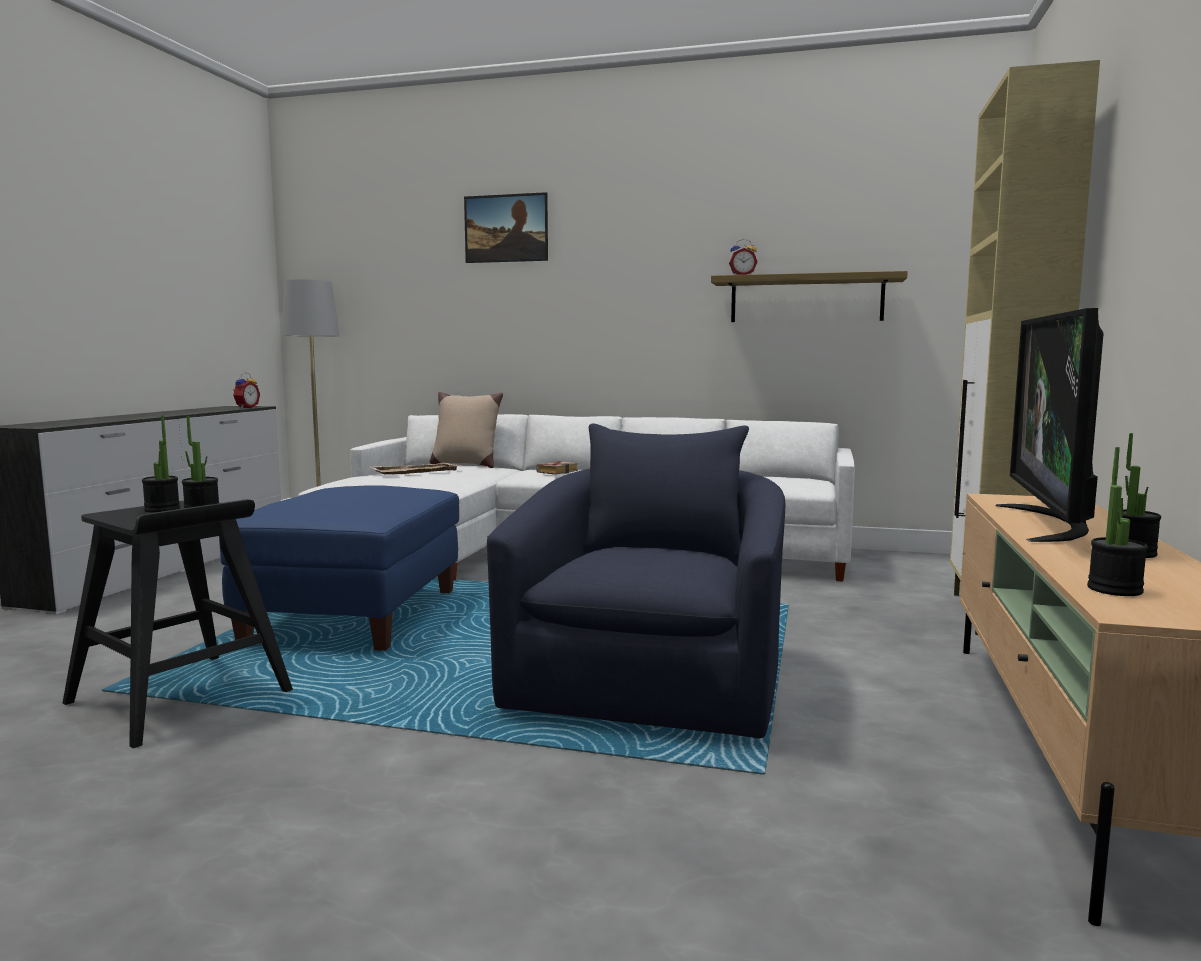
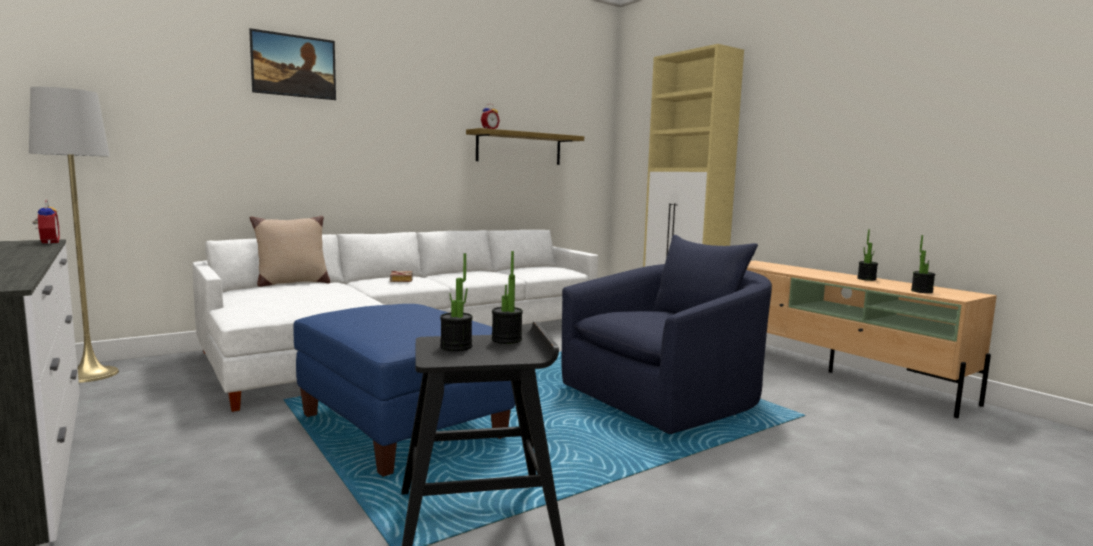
camera: 50 degrees left, 0 degrees up
(414, 471) = (287, 294): beige tray -> none
(652, 681) = (668, 397): blue armchair -> blue armchair turned 90 degrees clockwise
(1050, 524) = (804, 272): television -> none

